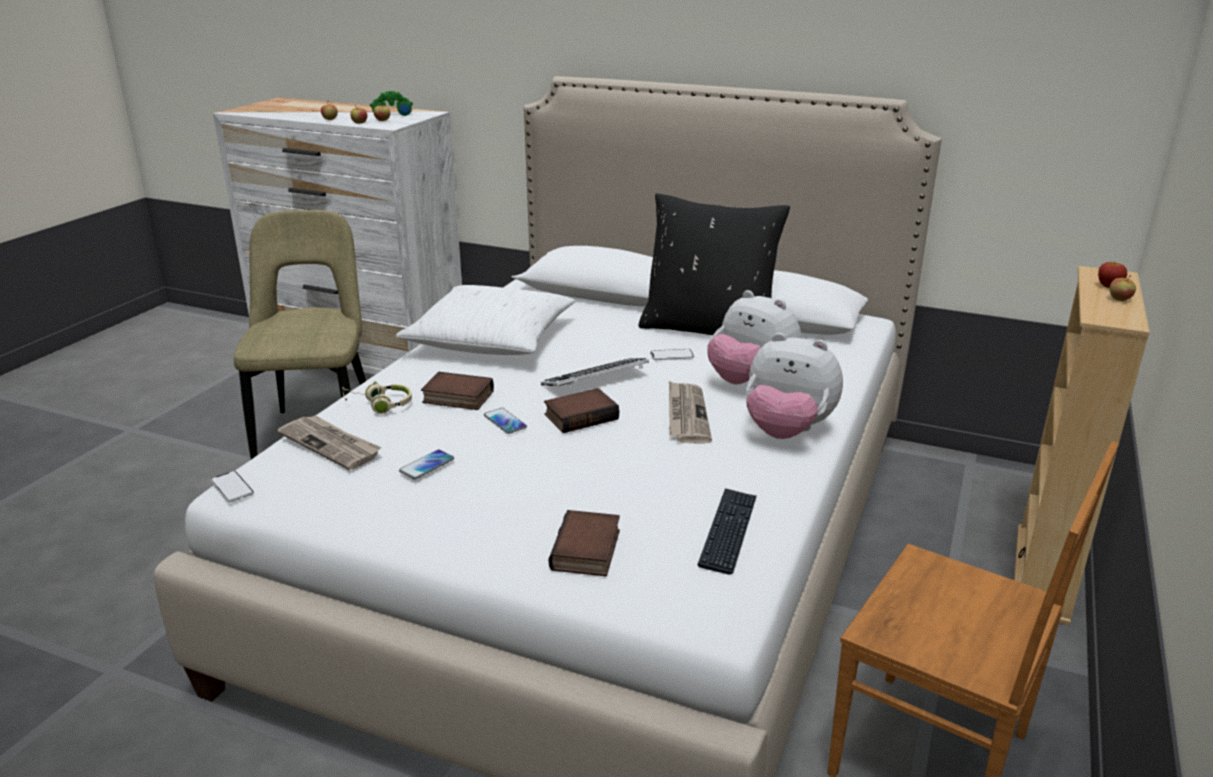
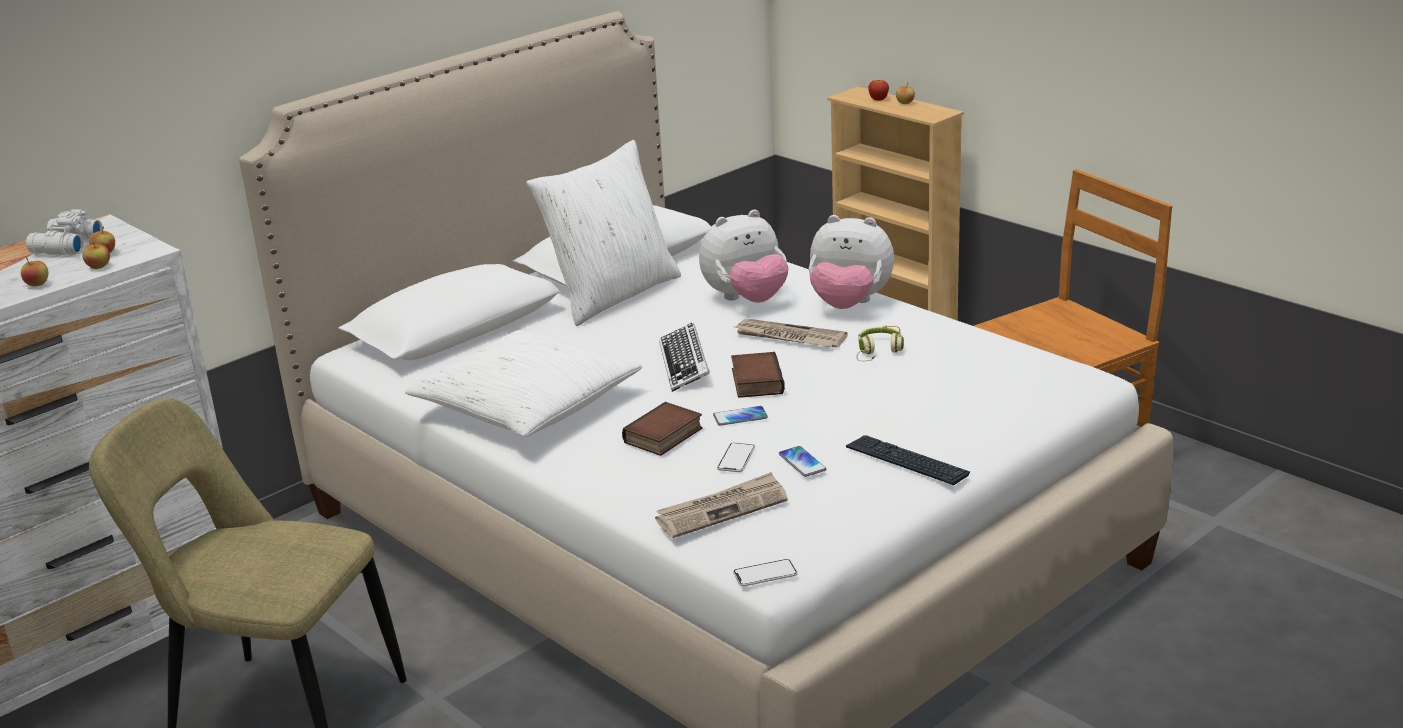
camera: 65 degrees left, 0 degrees up
(379, 405) = (642, 481): beige headphones -> beige headphones (878, 351)
(391, 114) = (65, 246): green binoculars -> white binoculars
(588, 551) = (984, 410): book -> none
(671, 355) = (658, 322): phone -> phone (736, 458)
(709, 328) = (612, 295): black pillow -> white pillow
(728, 531) = (985, 355): keyboard -> keyboard (906, 462)
(787, 432) = (849, 304): plush toy -> plush toy turned 60 degrees clockwise

